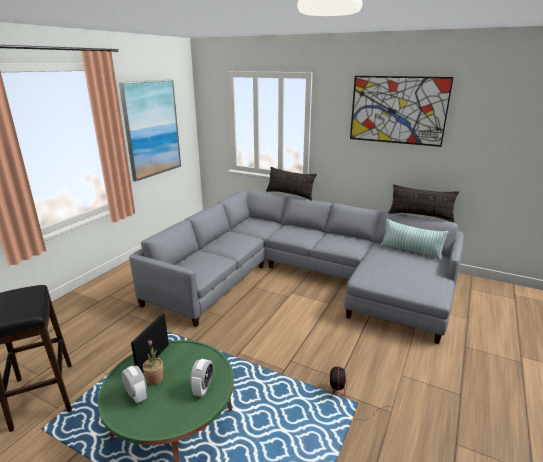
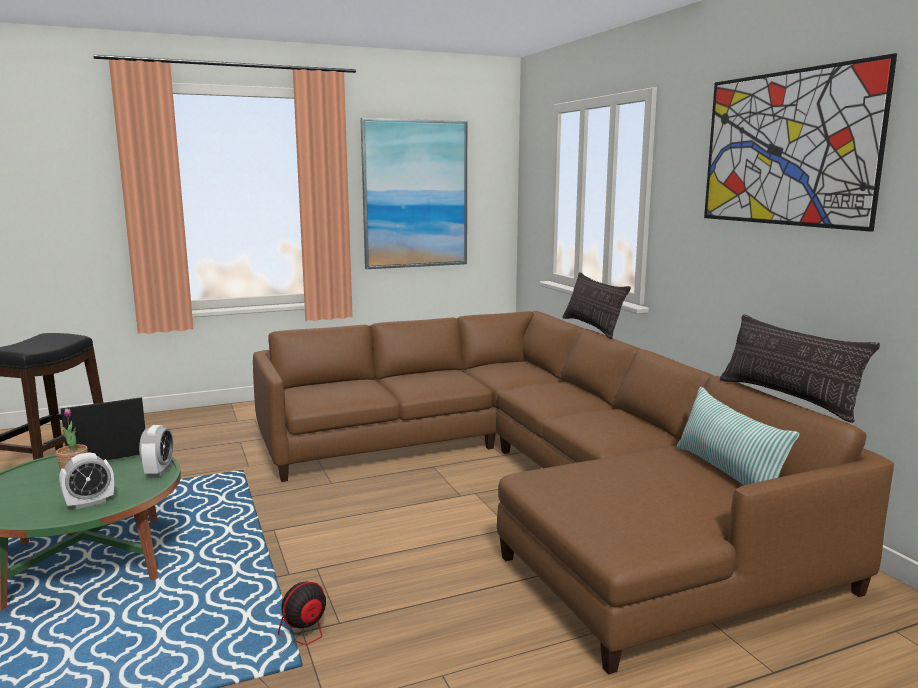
camera: 40 degrees right, 10 degrees down
(136, 395) = (35, 481): alarm clock -> alarm clock (159, 471)
(301, 277) = (530, 480): grey sofa -> brown sofa

